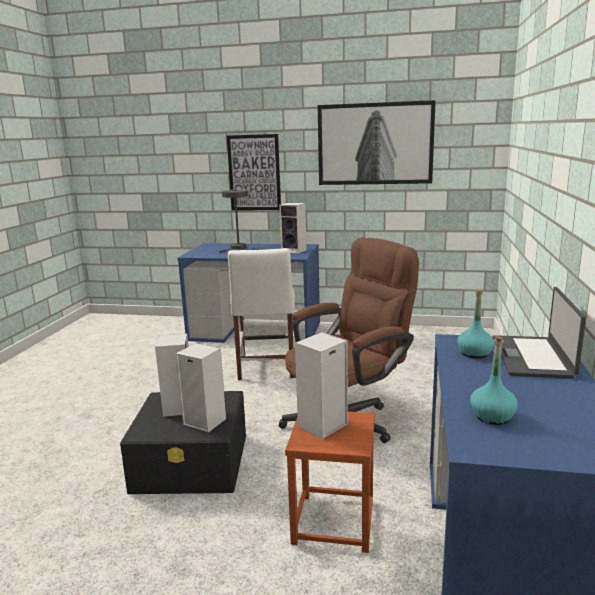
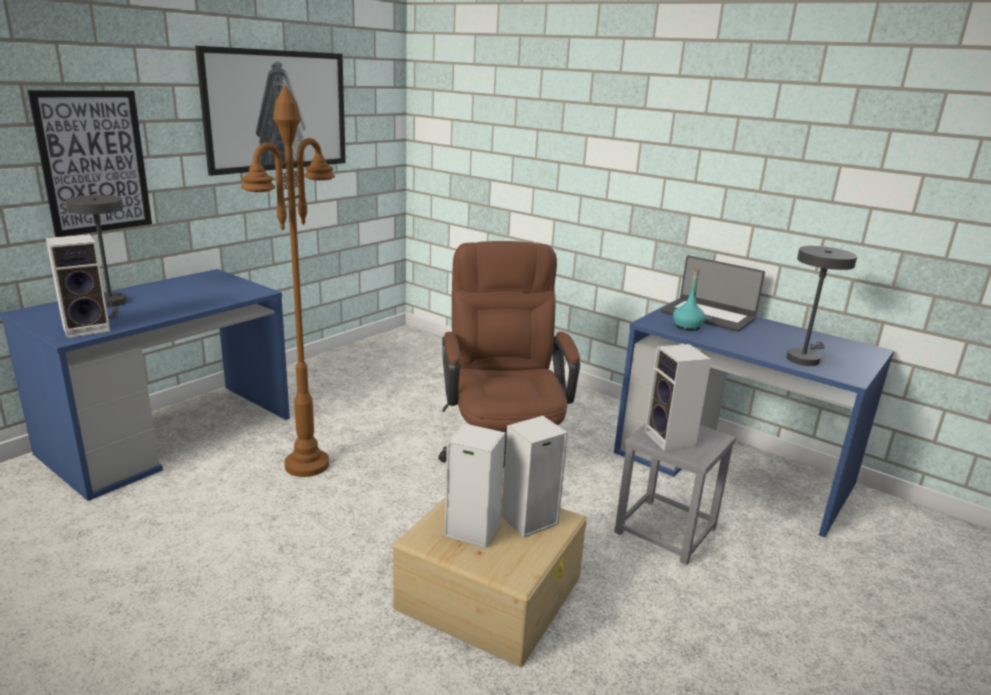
camera: 65 degrees left, 5 degrees up
(192, 462) = (491, 591): black storage box -> beige storage box
(266, 368) = (306, 465): white chair -> brown floor lamp
(295, 251) = (224, 285): speaker -> speaker (88, 328)
(333, 521) = (665, 530): brown stool -> grey stool
(492, 416) = (804, 358): turquoise bottle -> grey table lamp

